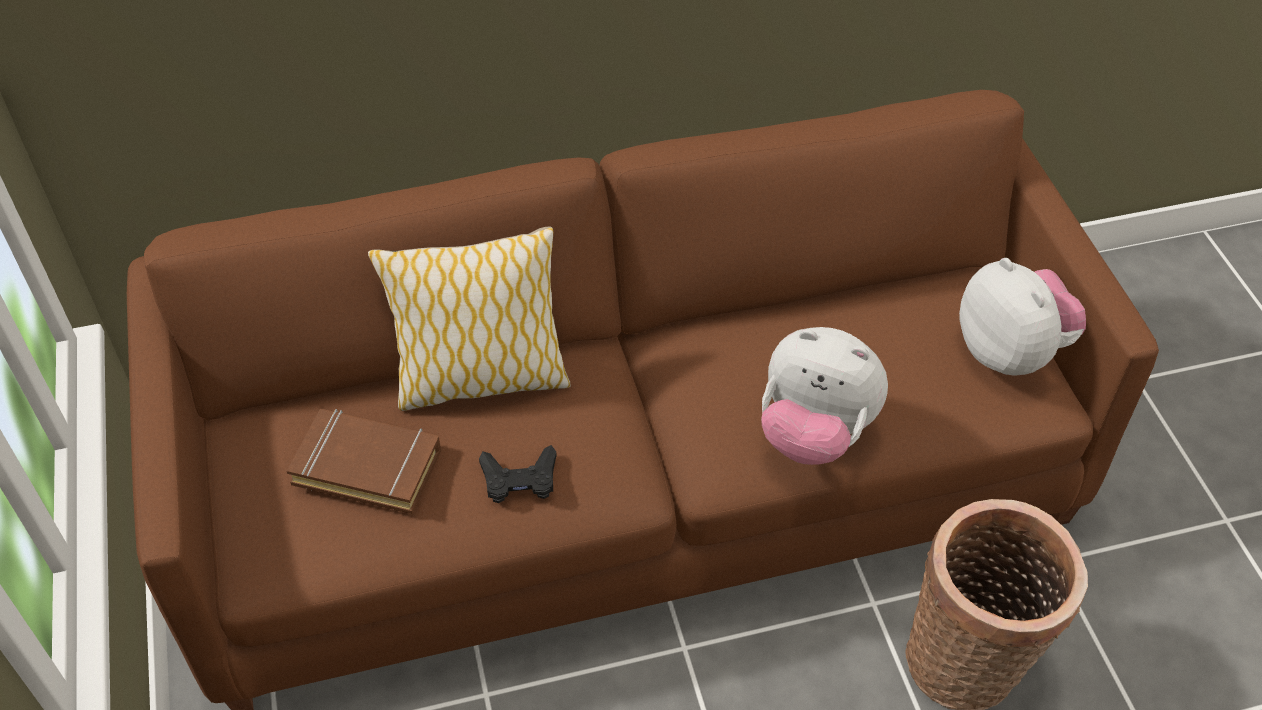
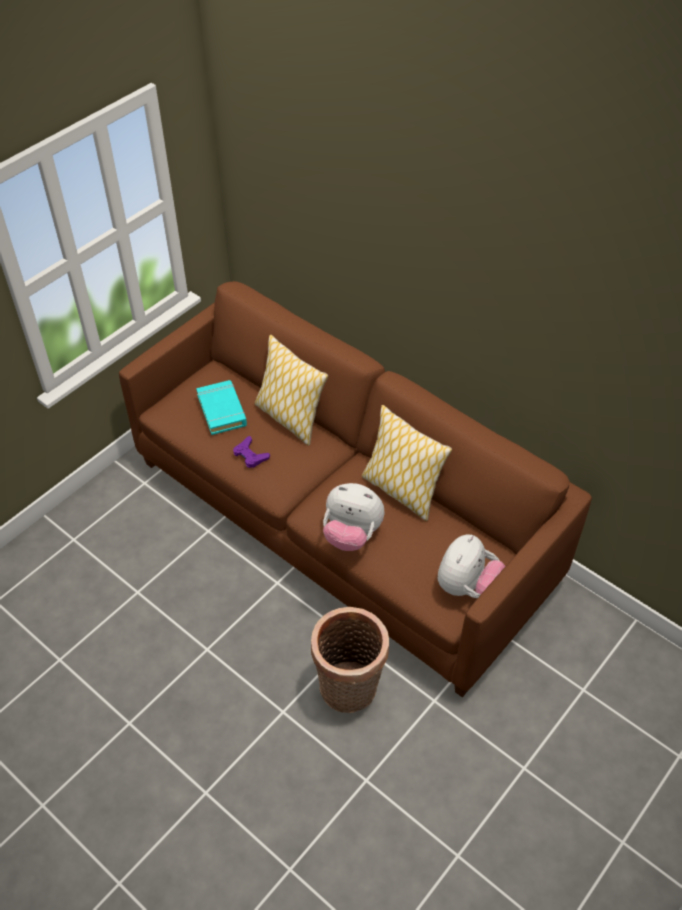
camera: 55 degrees right, 0 degrees up
(368, 466) = (222, 410): brown book -> turquoise book
(519, 479) = (250, 455): black game controller -> purple game controller
(769, 322) = (401, 490): none -> pillow
(814, 433) = (351, 534): plush toy -> plush toy turned 60 degrees counterclockwise

